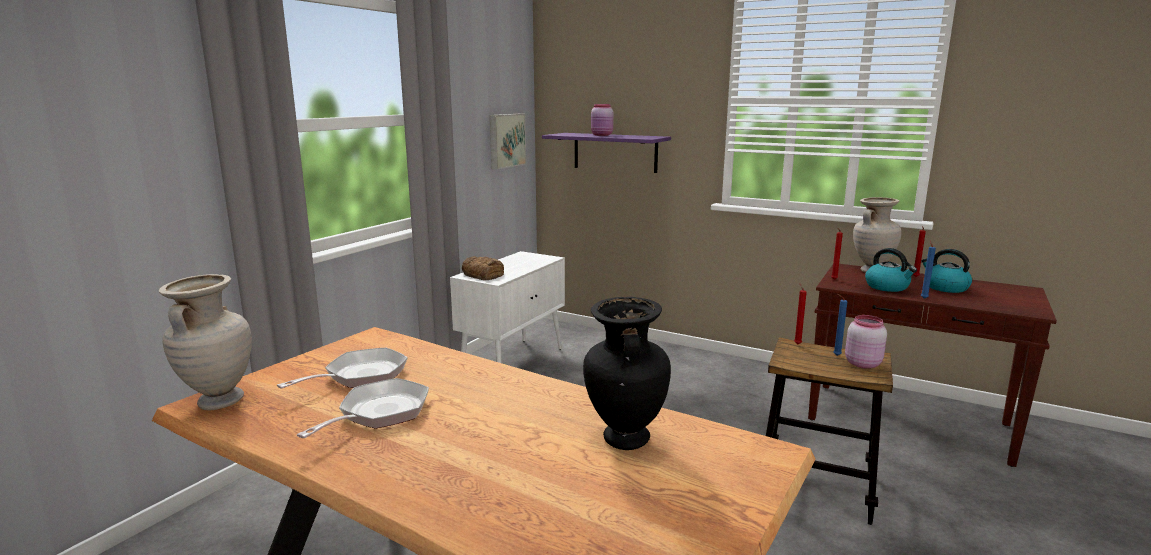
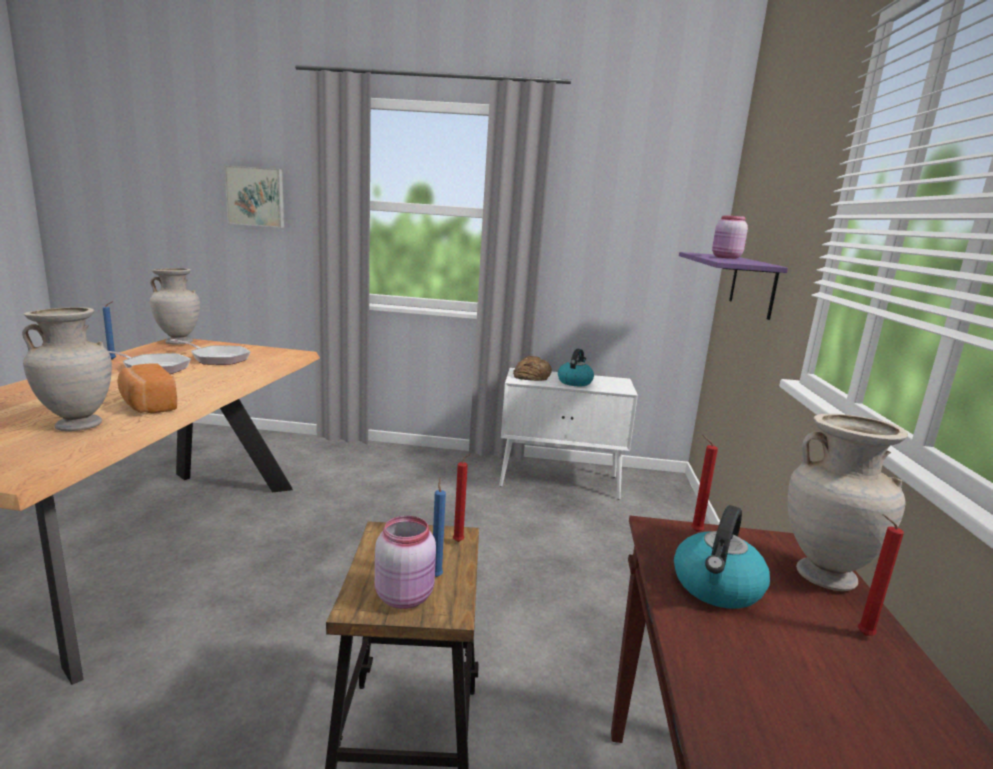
camera: 65 degrees right, 0 degrees up
(506, 140) = (658, 255): picture -> picture (256, 197)
(562, 408) = (147, 405): none -> bread
(624, 439) = (78, 425): black vase -> beige vase
(923, 298) = (682, 629): blue candle -> blue candle (113, 359)
(945, 287) = (822, 676): kettle -> kettle (574, 382)

